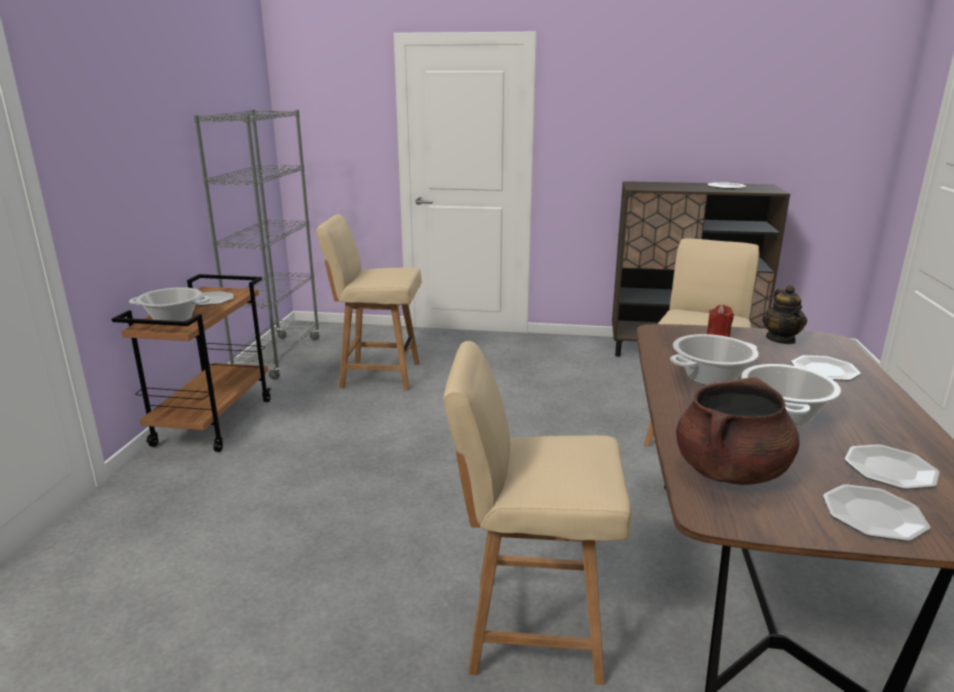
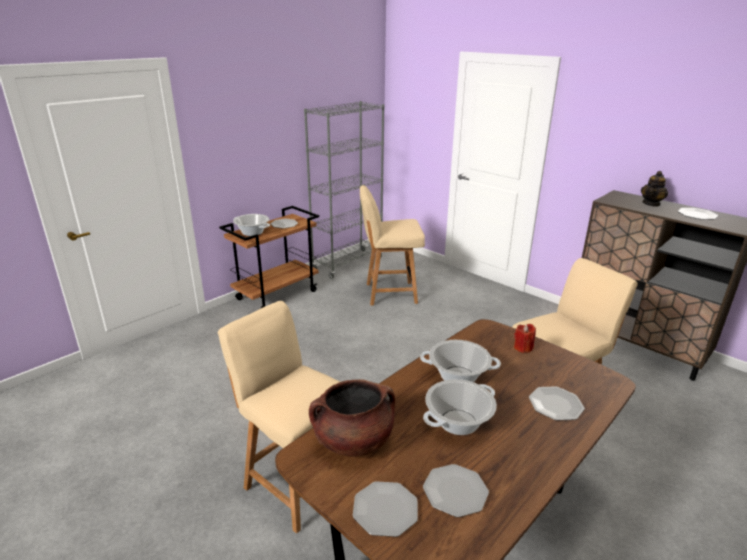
camera: 35 degrees right, 5 degrees up
(378, 374) = (389, 293): beige chair -> beige chair turned 45 degrees counterclockwise
(781, 339) = (570, 367): teapot -> teapot (651, 204)

